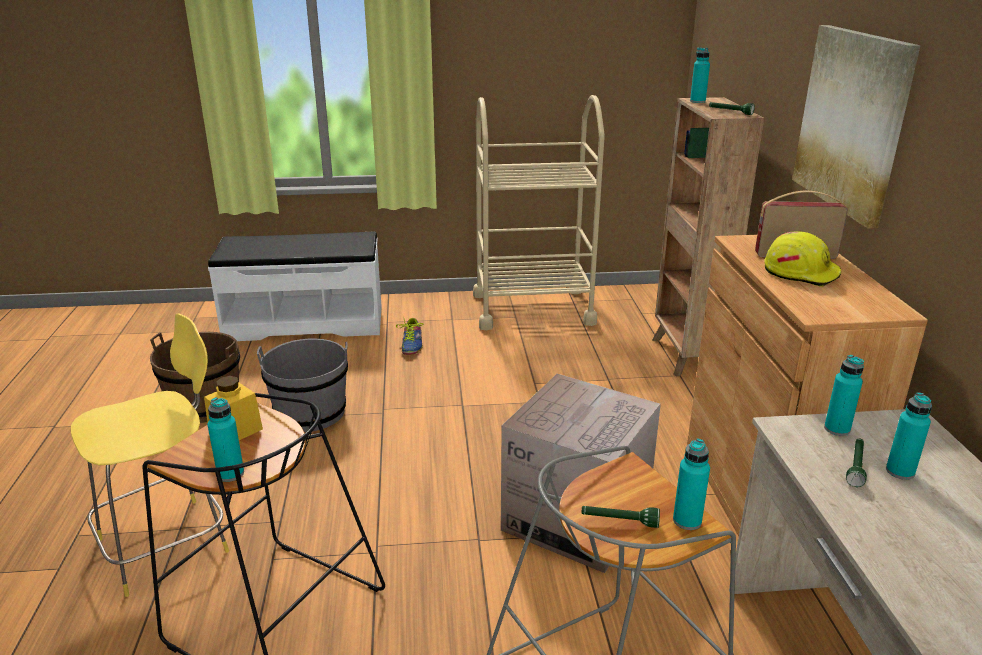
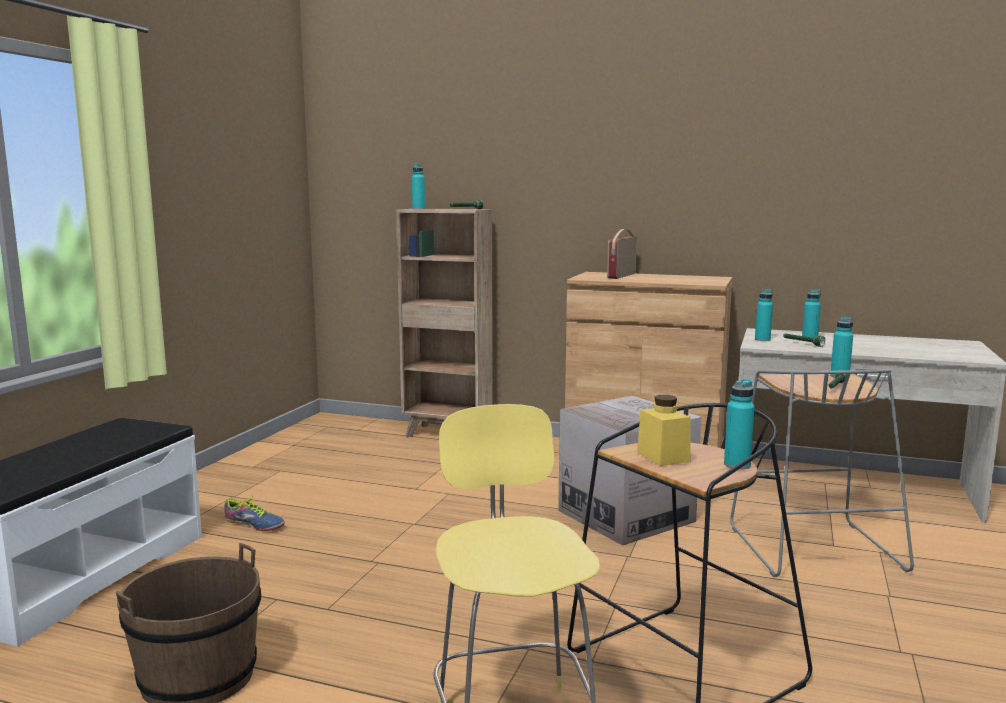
camera: 65 degrees left, 15 degrees down
(310, 413) = (325, 602): grey bucket -> none
(532, 309) = (277, 461): beige cart -> none
(801, 272) = (650, 278): yellow hard hat -> none
(852, 121) = (602, 188): picture -> none

